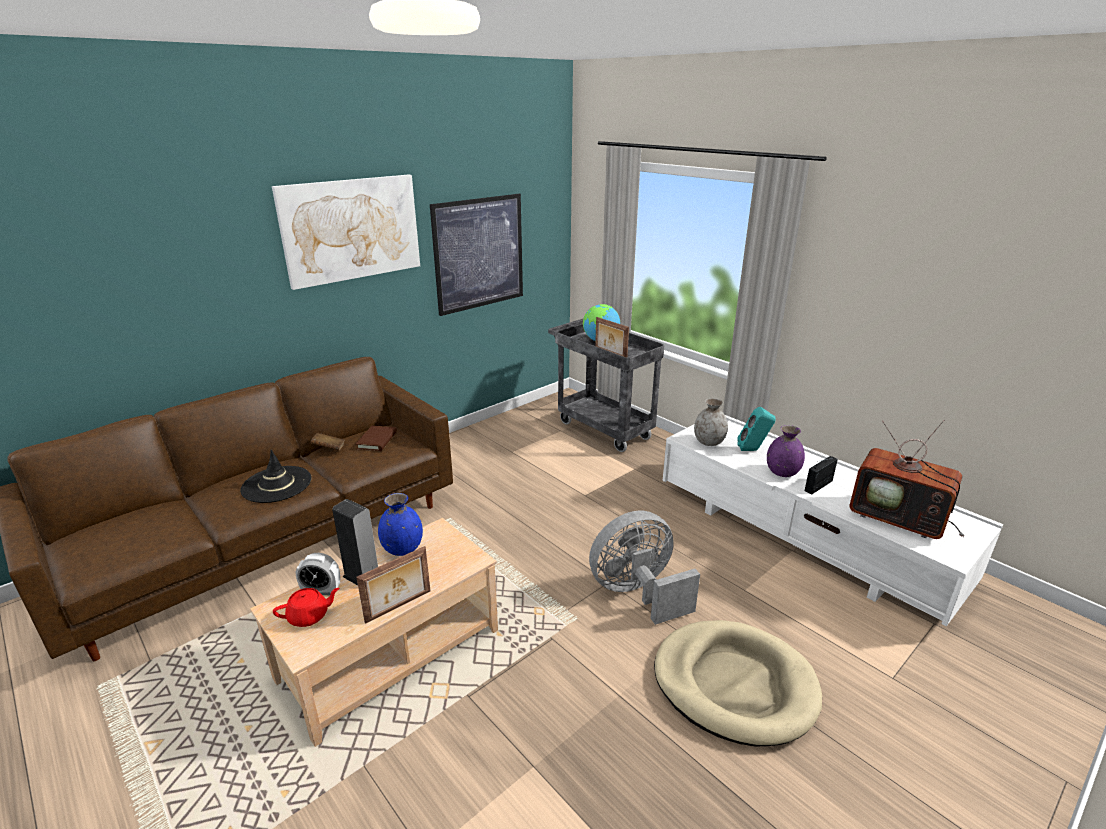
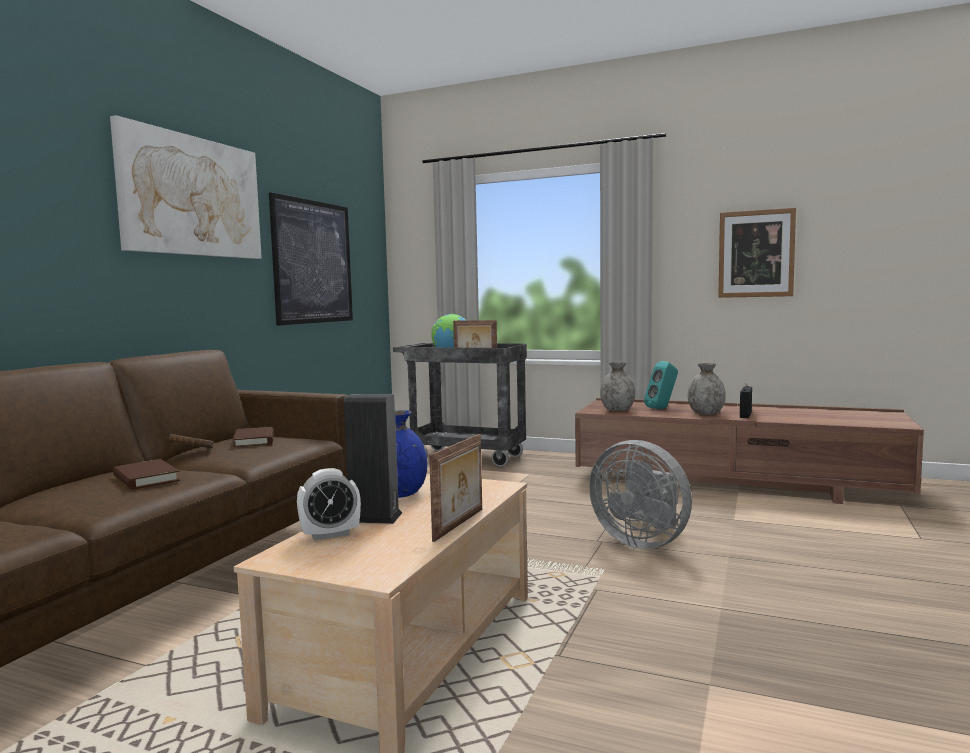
camera: 25 degrees left, 20 degrees down
(276, 484) = (146, 479): black hat -> brown book
(309, 616) = (342, 552): red teapot -> none
(638, 593) = (641, 541): grey fan -> grey fan turned 90 degrees counterclockwise
(734, 684) = (812, 573): beige dog bed -> none
(782, 472) = (705, 413): purple vase -> grey vase
(803, 535) = (734, 482): white tv stand -> brown tv stand
(900, 518) = (832, 417): television -> none
(901, 311) = (756, 254): none -> picture

